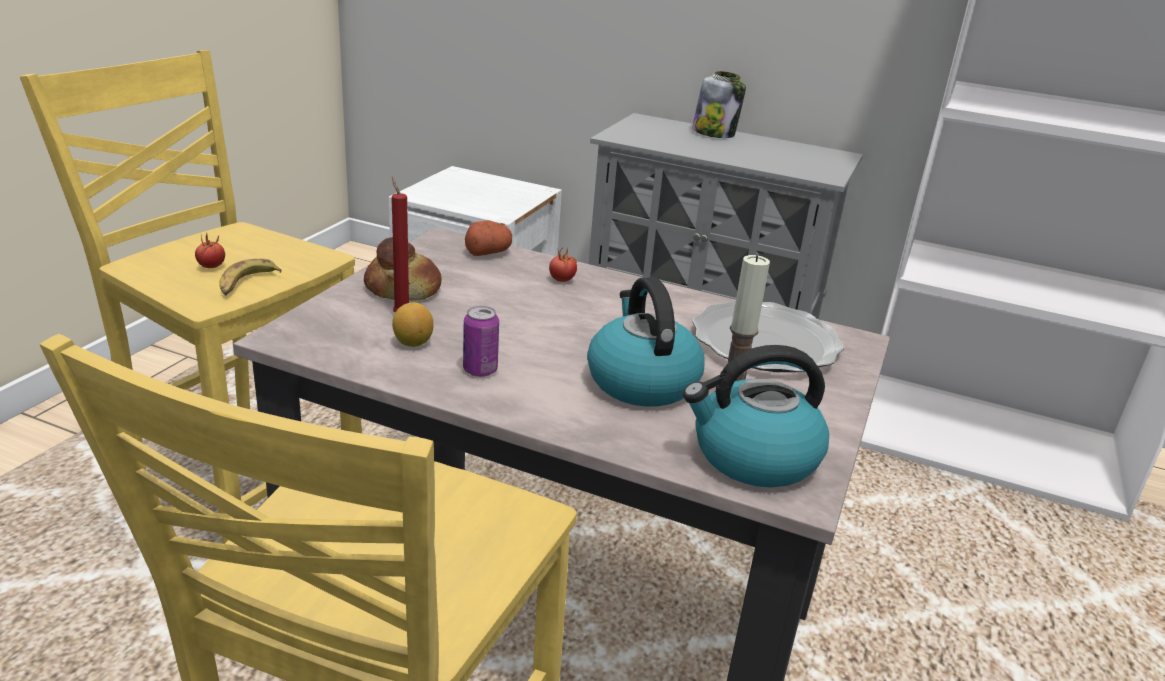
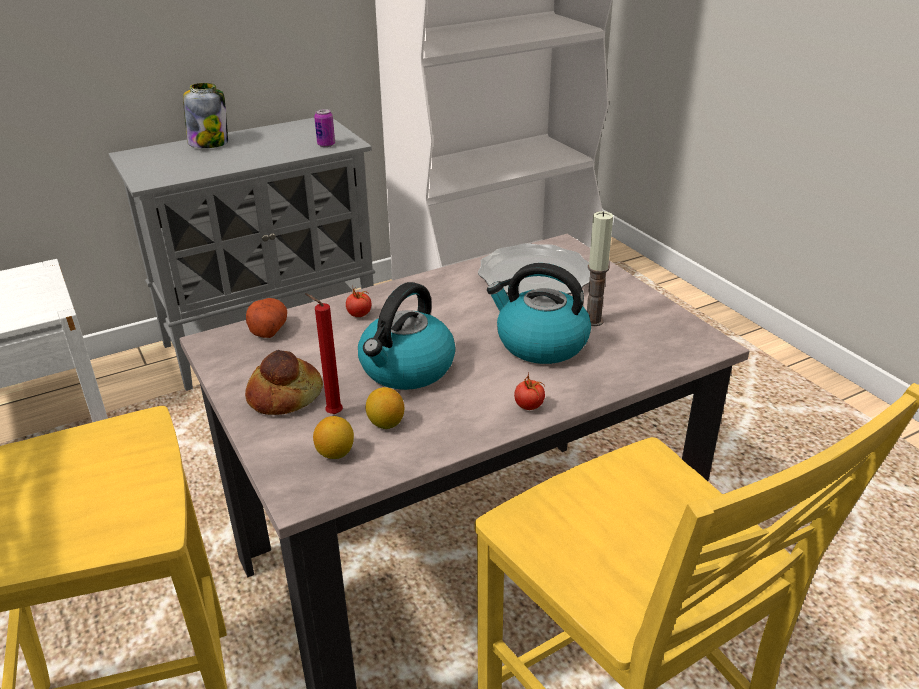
camera: 50 degrees left, 5 degrees up
(211, 267) = (67, 504): tomato -> tomato (529, 406)
(246, 284) = (139, 490): banana -> none
(348, 334) = (335, 453): none -> lemon
(480, 370) = (461, 406): can -> can (326, 145)
(753, 457) = (661, 342): kettle -> kettle (406, 369)

